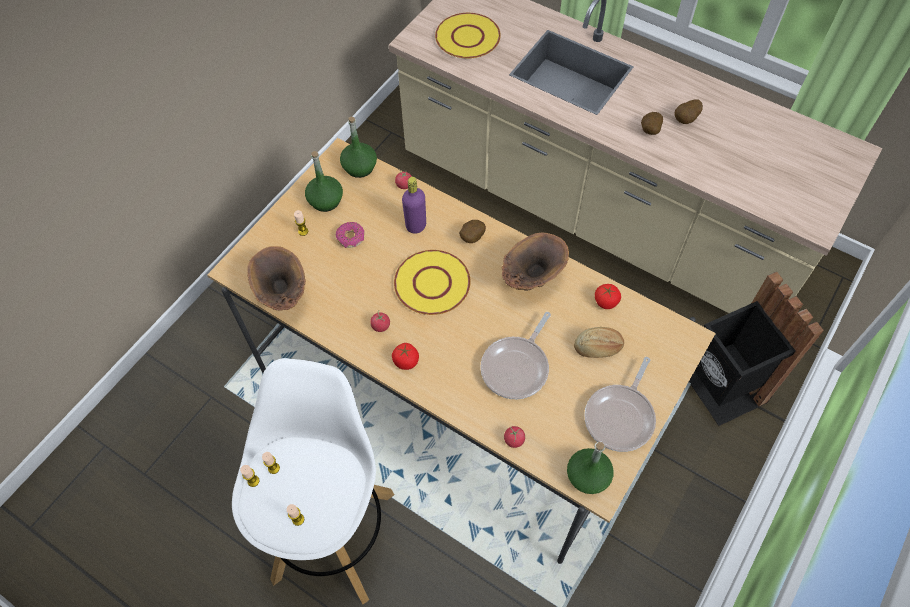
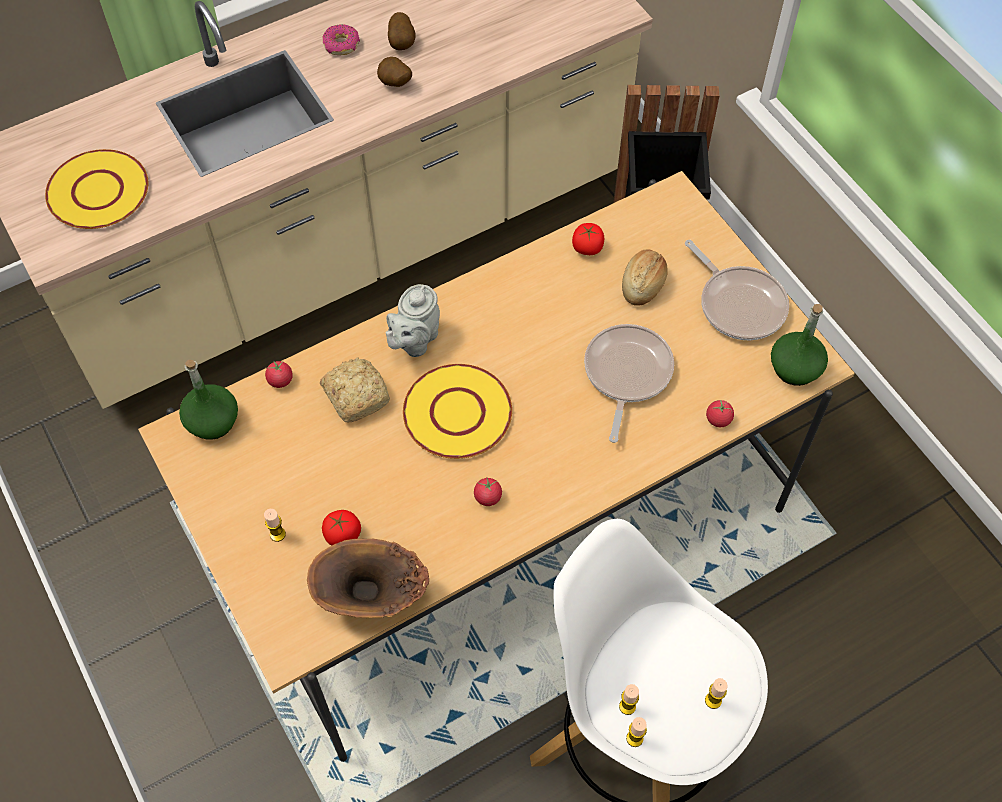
camera: 65 degrees left, 0 degrees up
(326, 201) = (243, 485): green bottle -> none
(351, 238) = (327, 479): donut -> donut (342, 45)
(406, 361) = (555, 488): tomato -> tomato (343, 535)
(416, 225) = (356, 394): purple bottle -> bread
(471, 237) = (414, 341): potato -> grey teapot
(517, 367) = (626, 374): frying pan -> frying pan turned 135 degrees counterclockwise
(531, 279) = (515, 306): brown vase -> none

